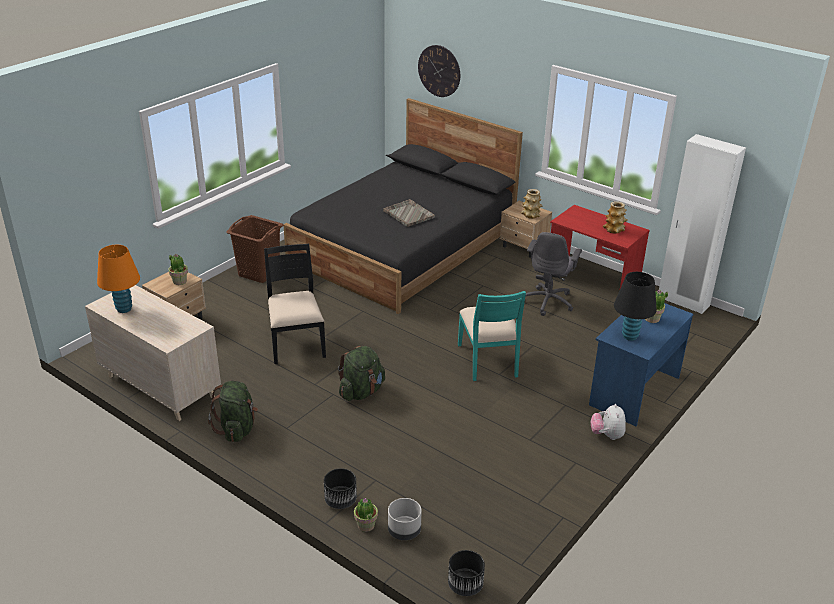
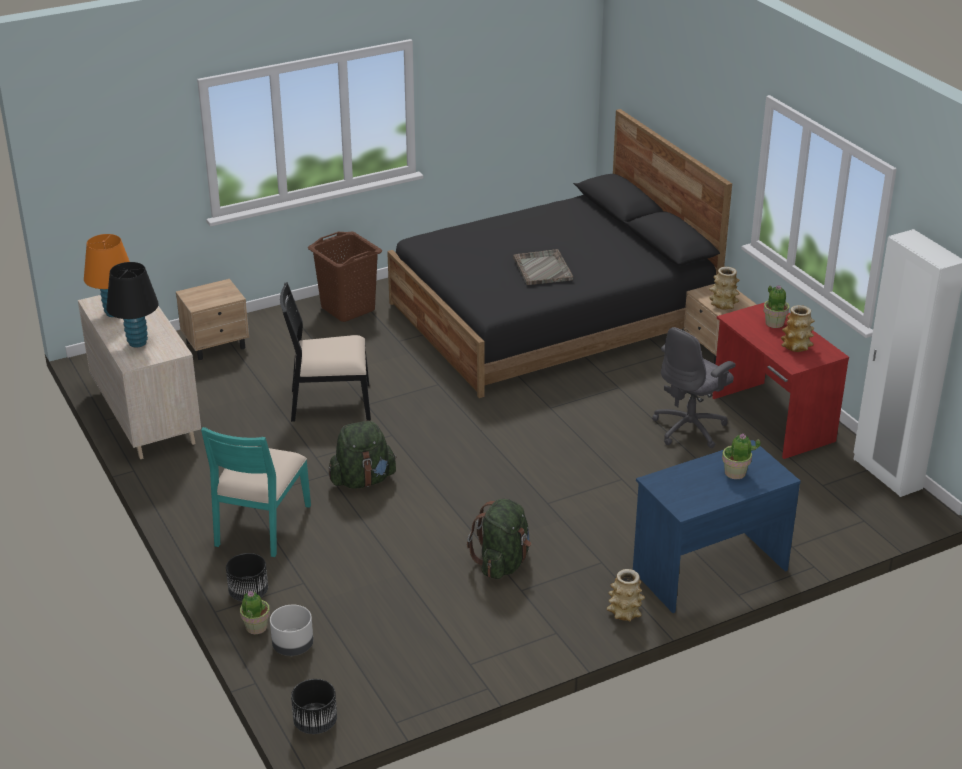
camera: 25 degrees right, 0 degrees up
(179, 281) = (219, 296): potted plant -> potted plant (774, 323)
(237, 429) = (194, 484): green backpack -> green backpack (502, 563)
(296, 342) = (330, 403): black chair -> black chair turned 105 degrees counterclockwise
(439, 71) = (653, 78): wall clock -> none
(488, 360) = (547, 483): turquoise chair -> turquoise chair (260, 525)
(607, 435) = (624, 613): plush toy -> vase
(629, 336) = (683, 487): black table lamp -> black table lamp (137, 343)

